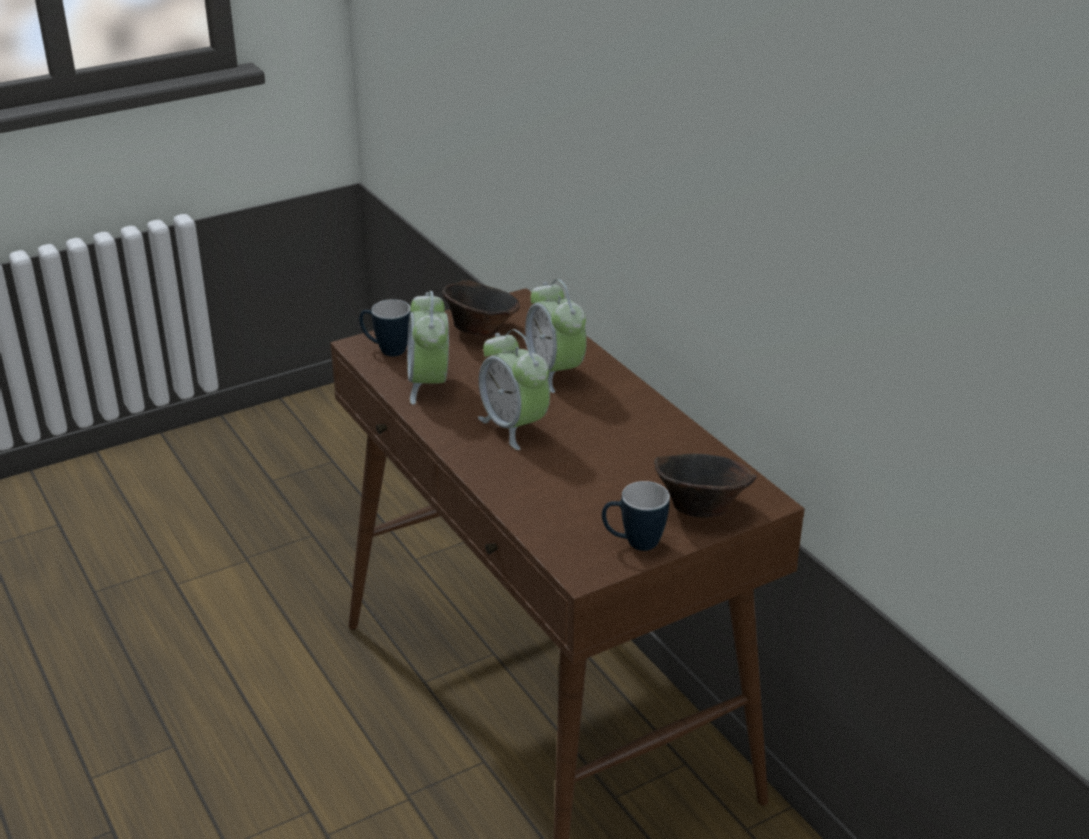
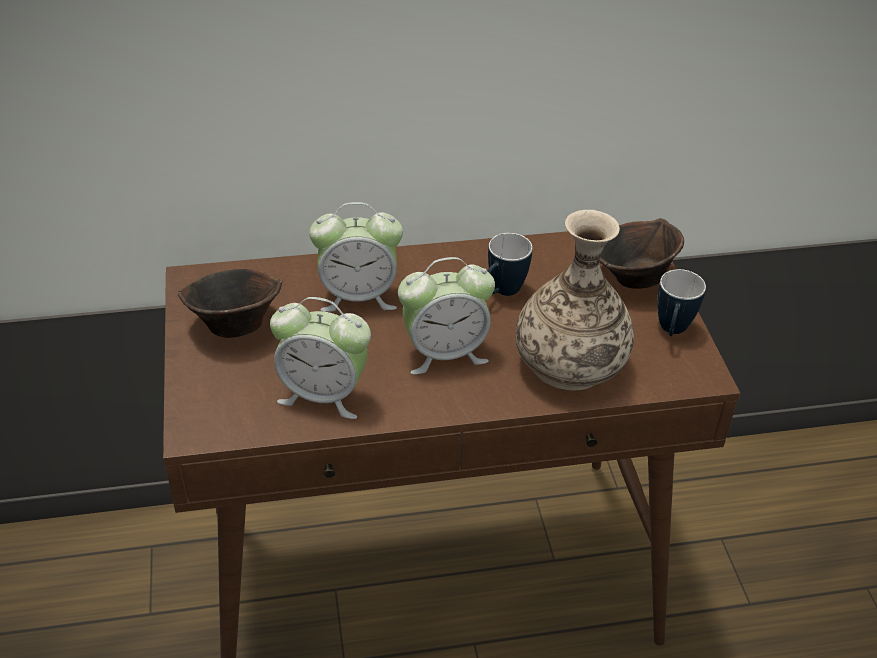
camera: 70 degrees left, 10 degrees up
(386, 350) = (222, 411): mug -> mug (501, 292)
(545, 492) = (570, 363): none -> vase

